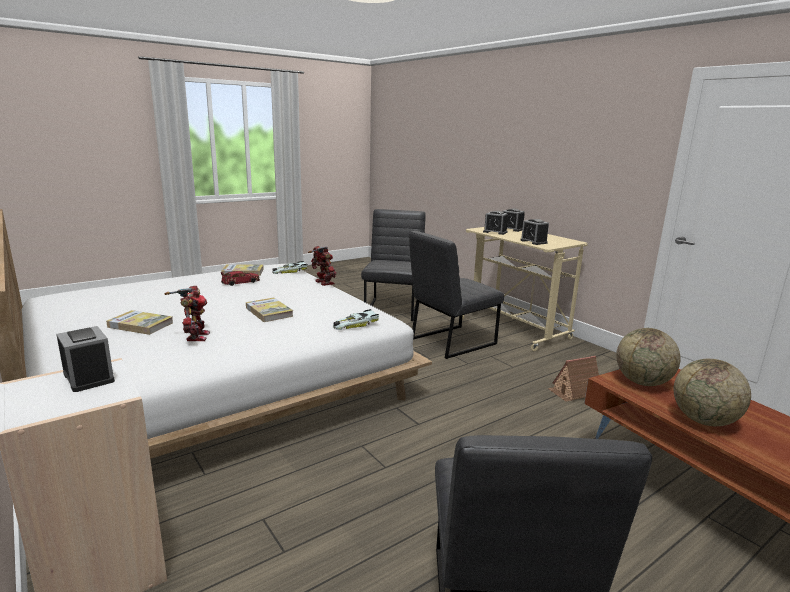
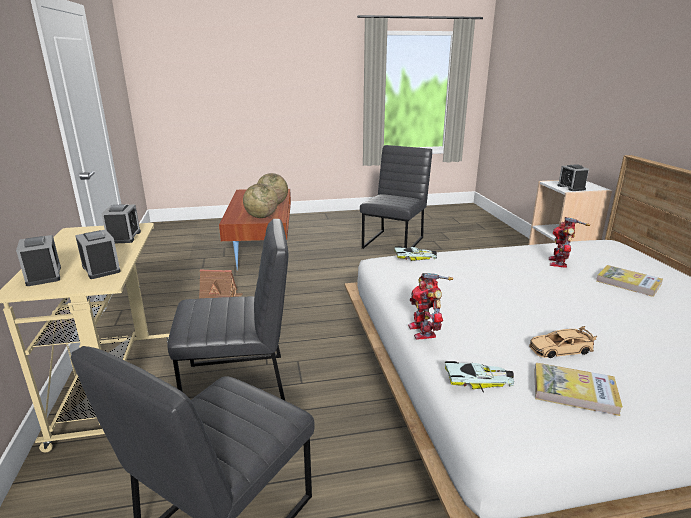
camera: 155 degrees left, 5 degrees up
(240, 282) = (560, 349): red toy car -> beige toy car
(269, 312) = (499, 280): book -> none

